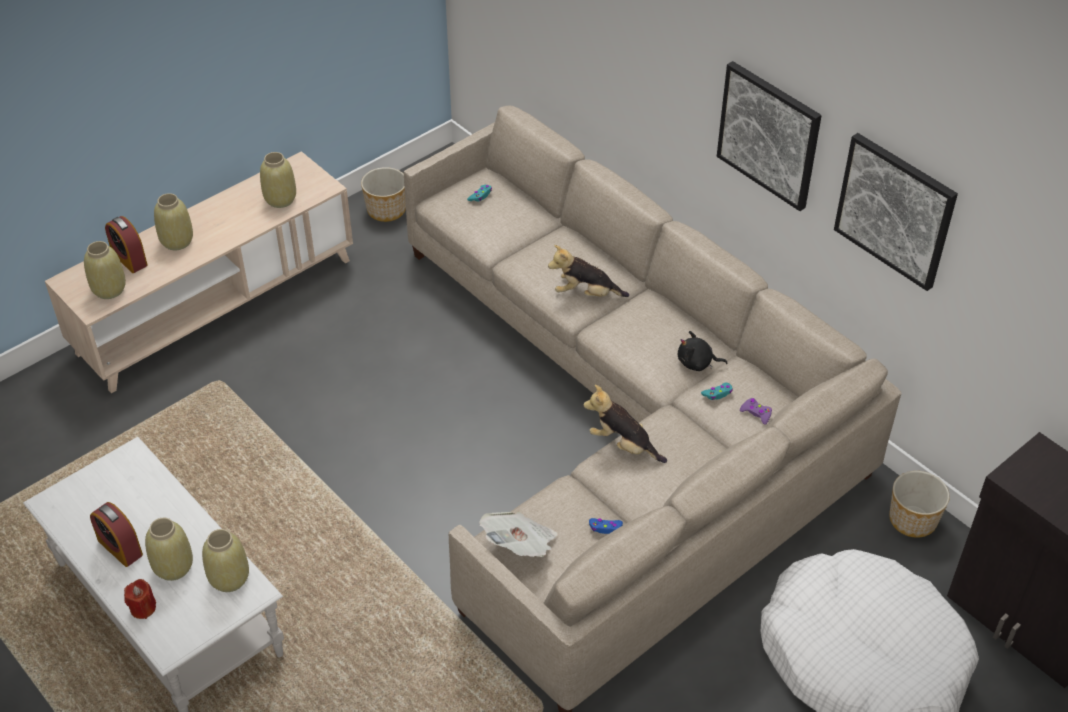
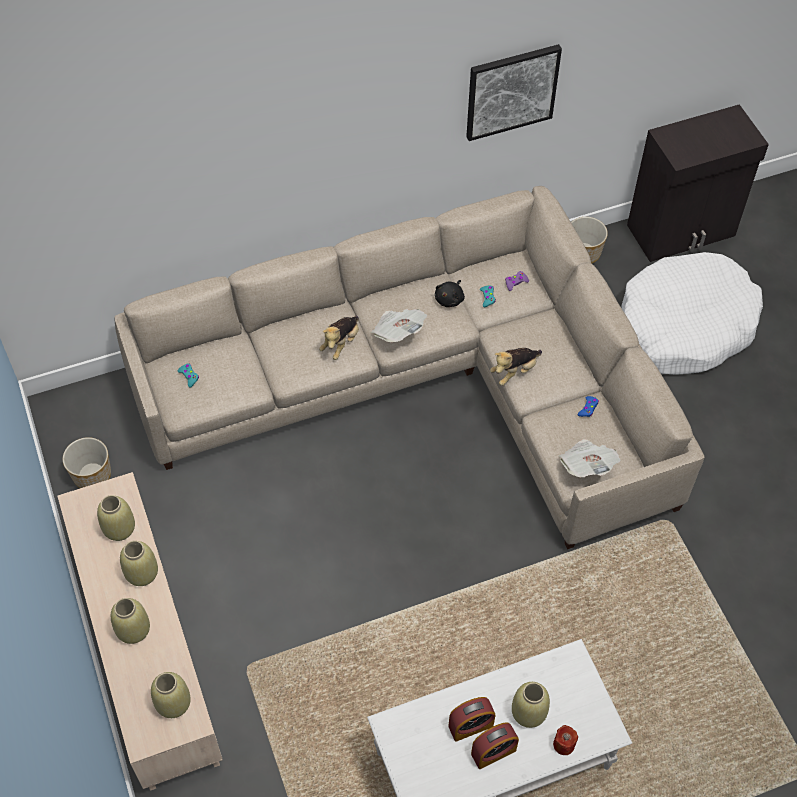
camera: 70 degrees left, 10 degrees up
(129, 259) = (138, 678): alarm clock -> alarm clock (470, 726)
(230, 578) = (554, 672): beige vase -> beige vase (142, 573)
(622, 331) = (398, 332): none -> newspaper
(769, 135) = (391, 126): picture -> none

